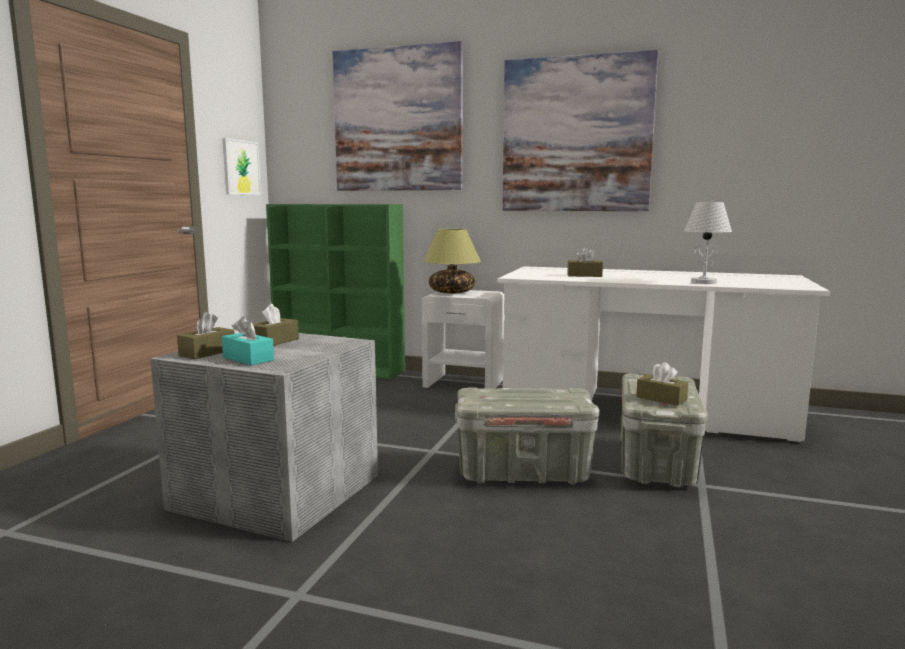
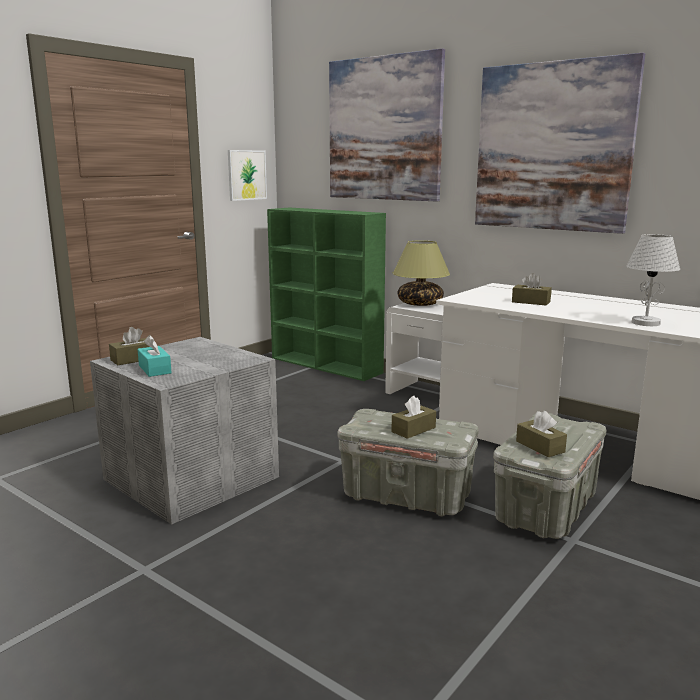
camera: 20 degrees right, 5 degrees up
(274, 341) = (195, 352): brown tissue box -> brown tissue box (413, 430)

